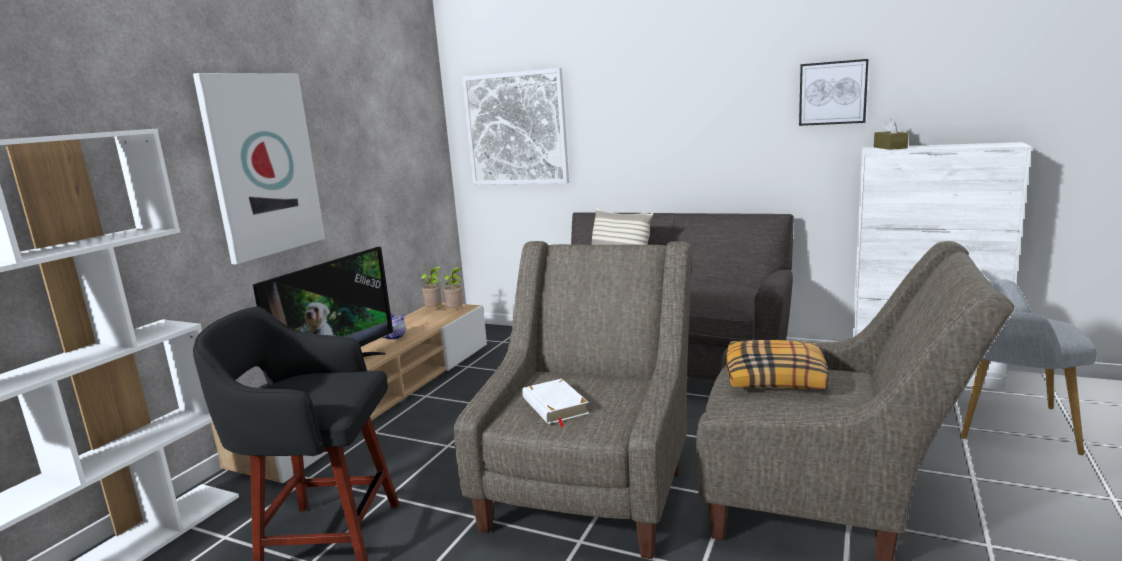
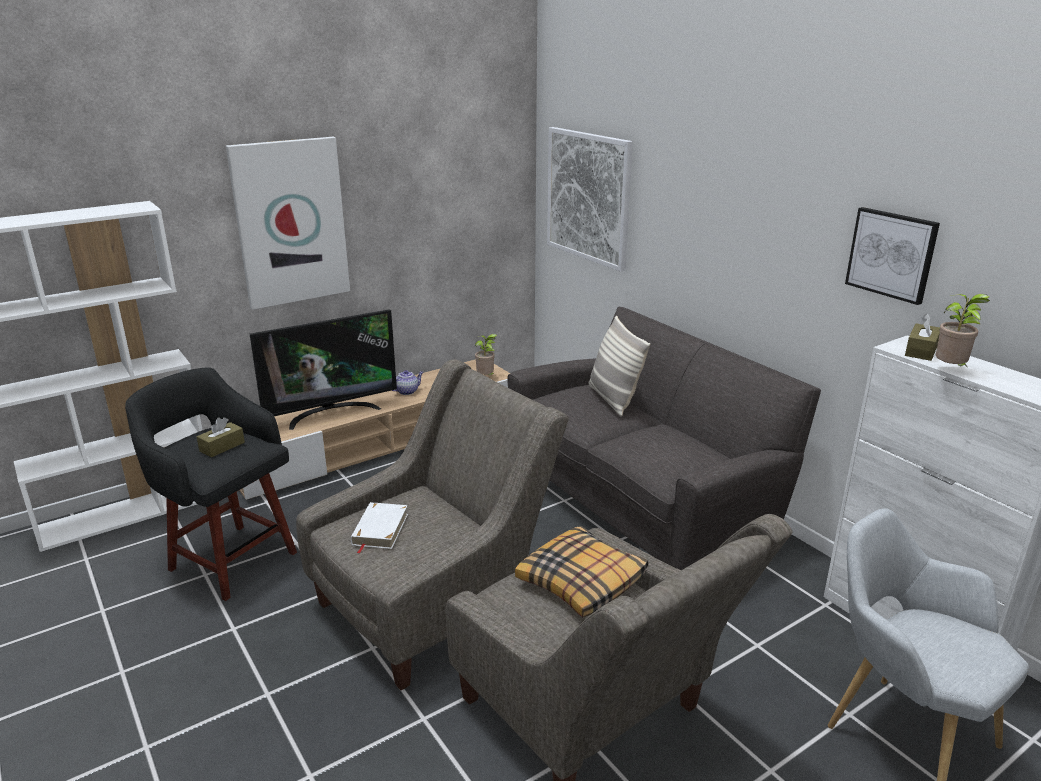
camera: 30 degrees right, 10 degrees up
(316, 385) = (222, 447): none -> brown tissue box
(435, 310) = (472, 369): potted plant -> potted plant (951, 370)

